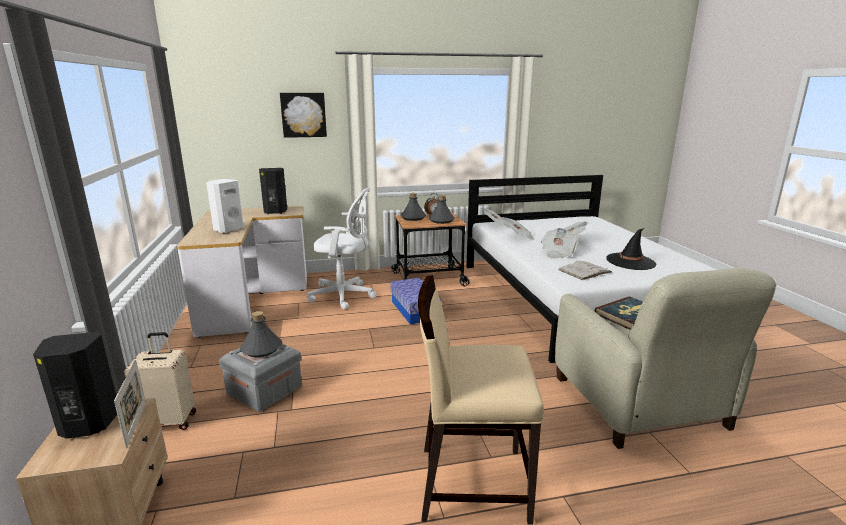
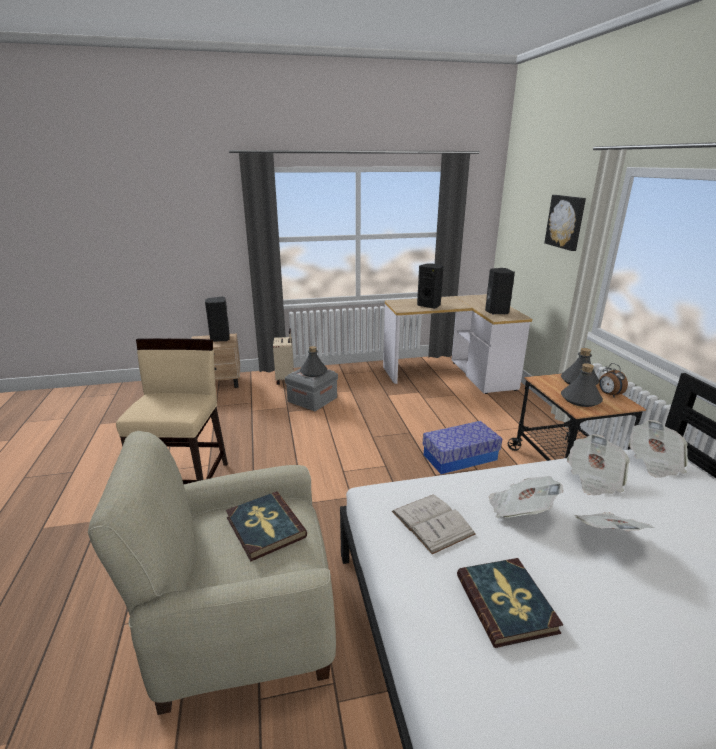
camera: 90 degrees right, 5 degrees up
(136, 424) = (215, 346): picture frame -> none
(227, 229) = (429, 305): white speaker -> black speaker
(344, 296) = (480, 414): white office chair -> none
(630, 262) = (506, 603): black hat -> book

